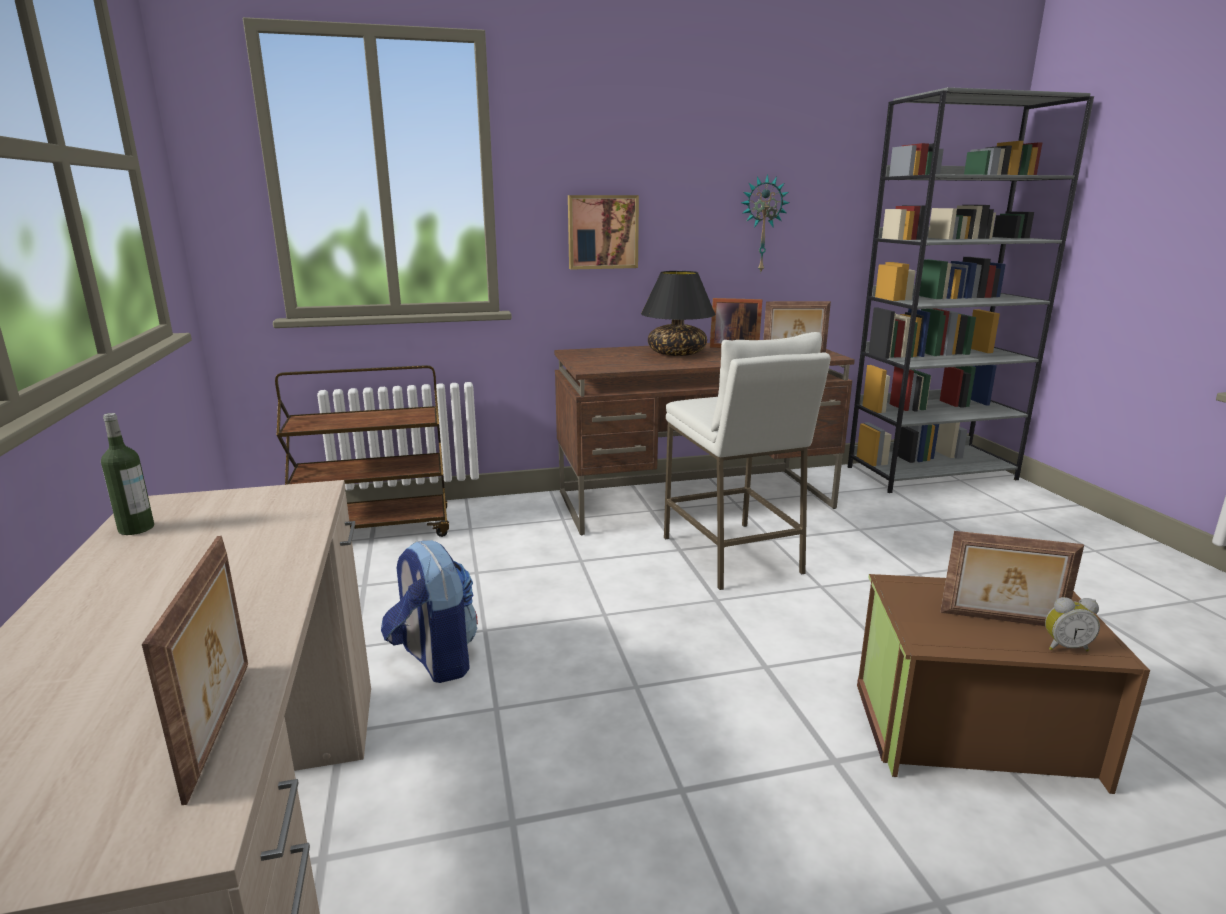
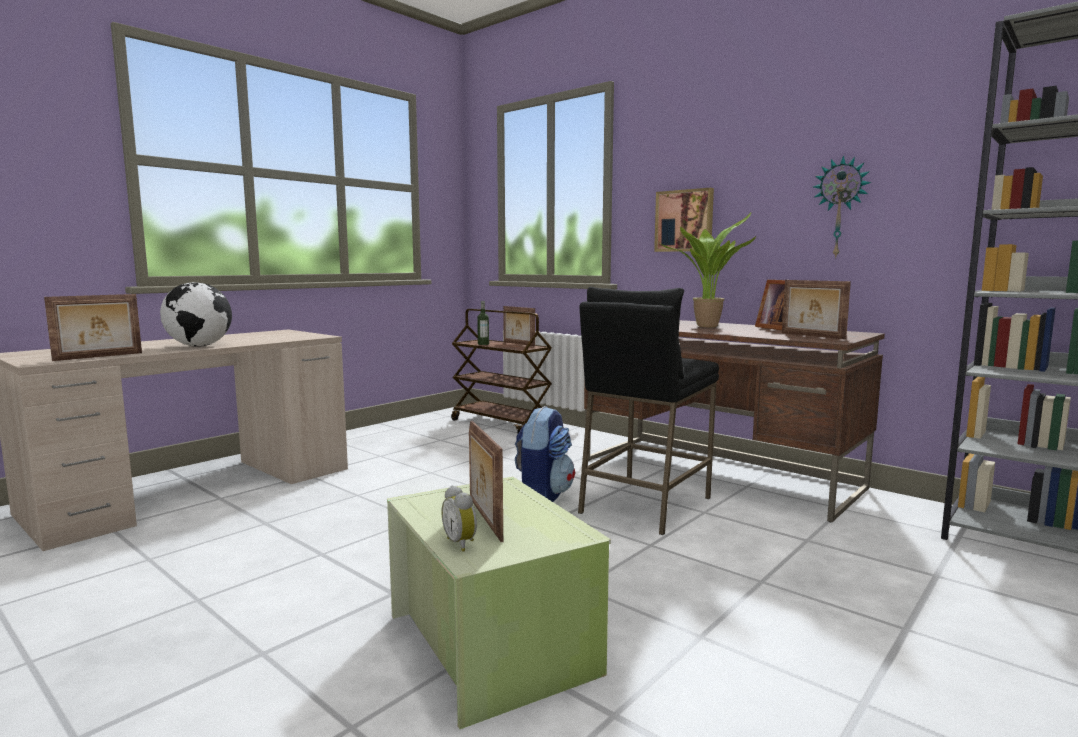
camera: 55 degrees right, 10 degrees down
(136, 528) = (255, 333): bottle -> bottle (483, 344)
(248, 597) = (199, 346): none -> globe
(382, 412) = (518, 344): none -> picture frame
(434, 659) = (387, 471): backpack -> backpack (543, 496)
(676, 354) = (706, 326): black table lamp -> potted plant
(732, 555) = (644, 505): white stool -> black stool
(970, 729) = (493, 642): brown storage box -> green storage box

